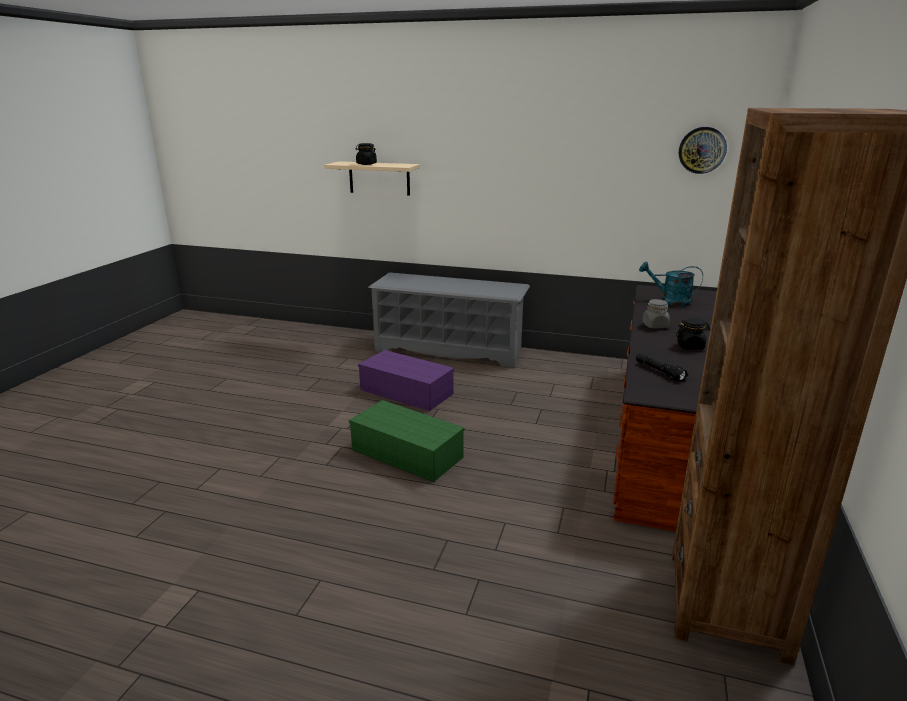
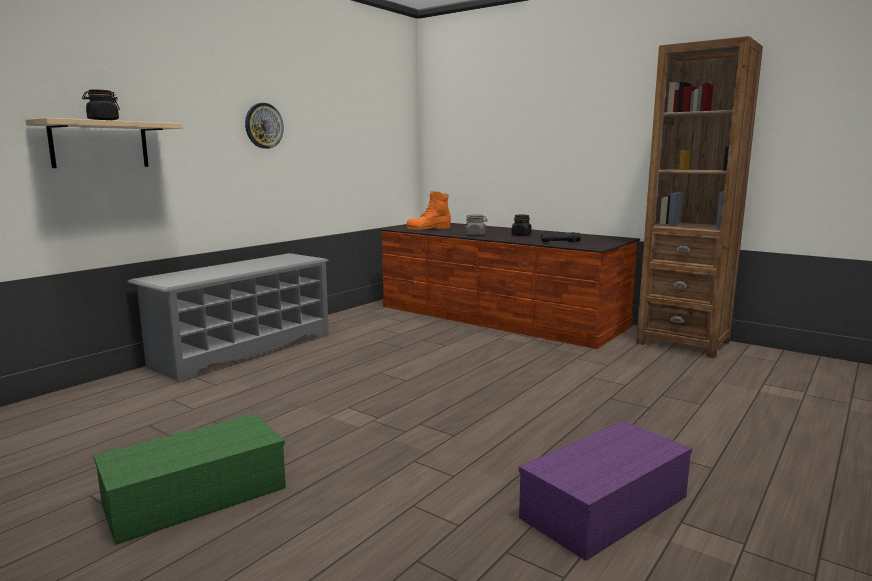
camera: 70 degrees left, 10 degrees down
(404, 392) = (321, 381): purple storage box -> purple storage box (605, 509)
(409, 453) = (460, 395): green storage box -> green storage box (197, 494)
(670, 301) = (429, 228): turquoise watering can -> orange boot
(702, 150) = (387, 114): wall clock -> wall clock (263, 126)

